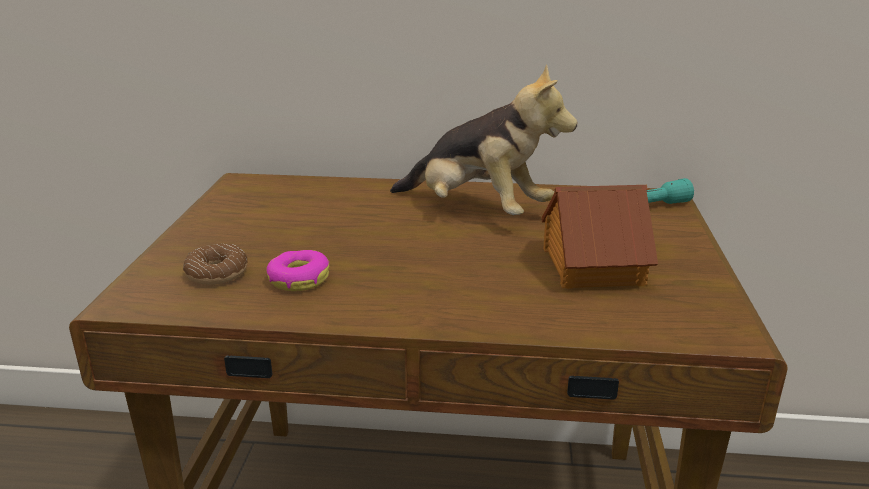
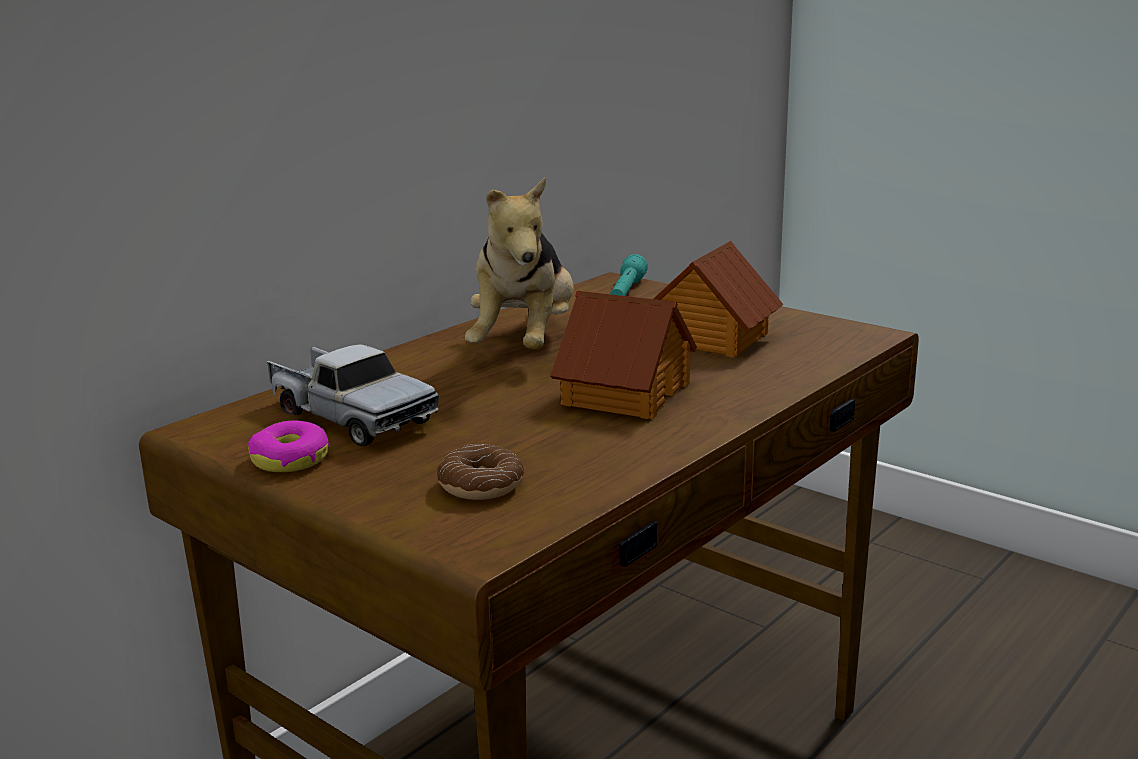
camera: 55 degrees left, 5 degrees down
(292, 206) = (350, 416): none -> toy truck
(298, 279) = (561, 449): donut -> donut (290, 459)
(426, 269) = (624, 393): none -> toy house
(477, 211) = (525, 344): plush toy -> plush toy turned 120 degrees clockwise

